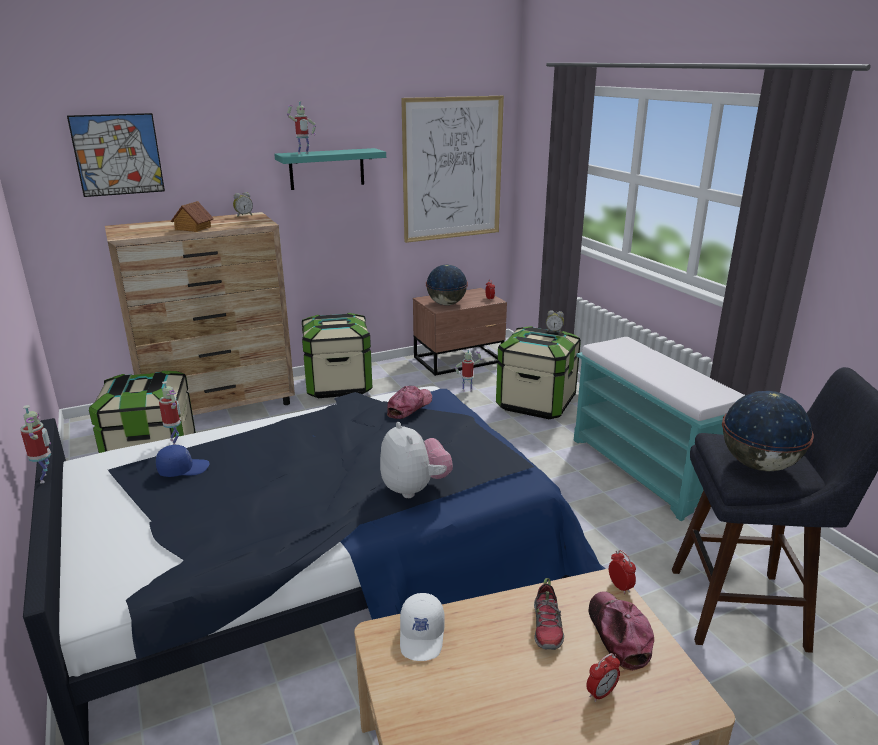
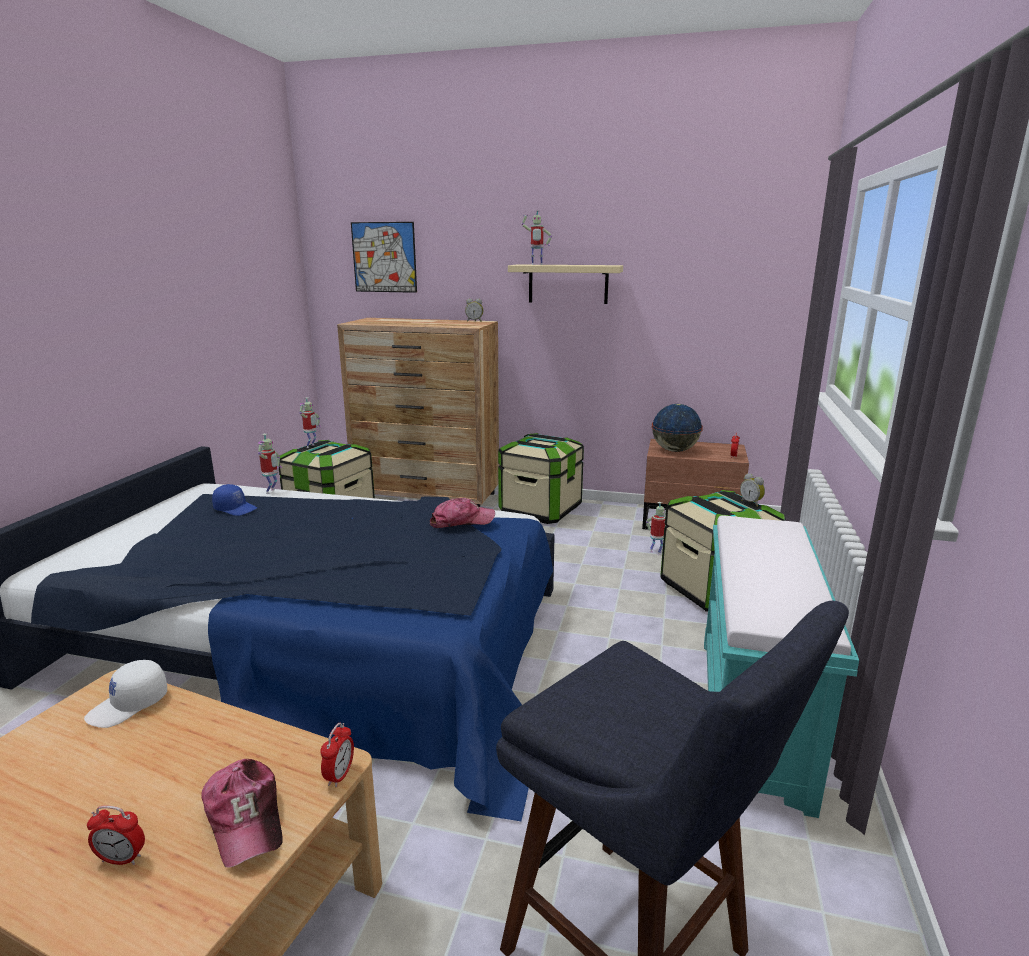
camera: 40 degrees right, 5 degrees down
(46, 478) = (130, 478): toy robot -> toy robot (311, 446)
(193, 228) = (412, 324): toy house -> none
(327, 169) = (568, 284): turquoise shelf -> beige shelf
(415, 488) = (336, 586): plush toy -> none
(452, 169) = (720, 296): picture -> none
(547, 627) = (211, 764): shoe -> none
(618, 634) = (245, 818): cap -> cap turned 120 degrees clockwise
(758, 465) = (601, 707): globe -> none

